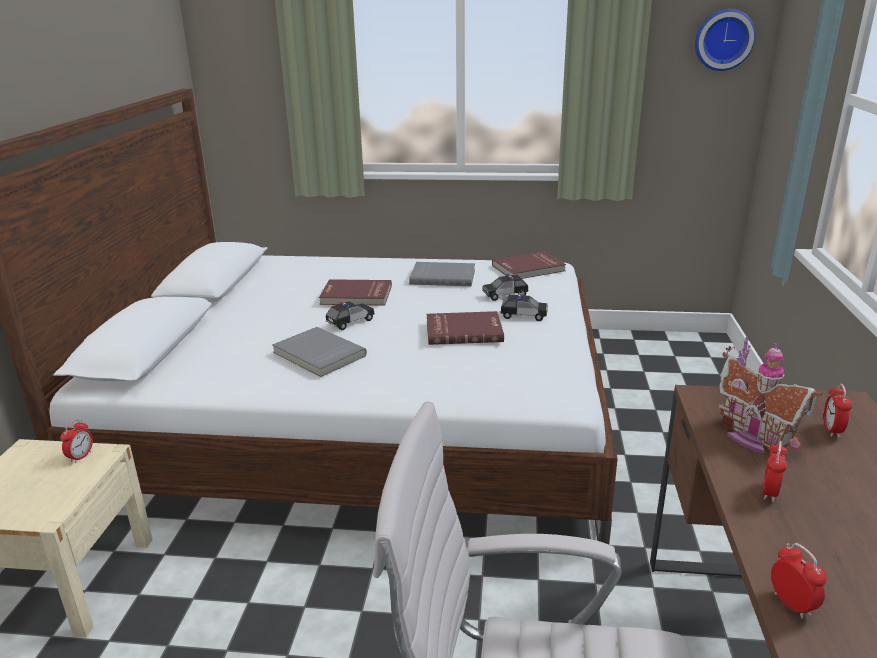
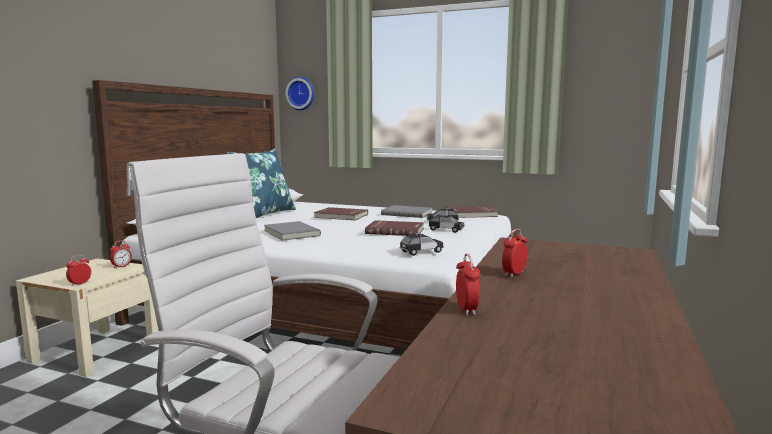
camera: 15 degrees right, 15 degrees down
(234, 300) = (264, 214): none -> blue pillow
(350, 322) = (325, 224): toy car -> toy car (421, 252)
(723, 40) = (624, 60): wall clock -> wall clock (301, 93)
(753, 437) = (532, 256): toy house -> none
(831, 430) = (601, 259): alarm clock -> alarm clock (80, 284)

